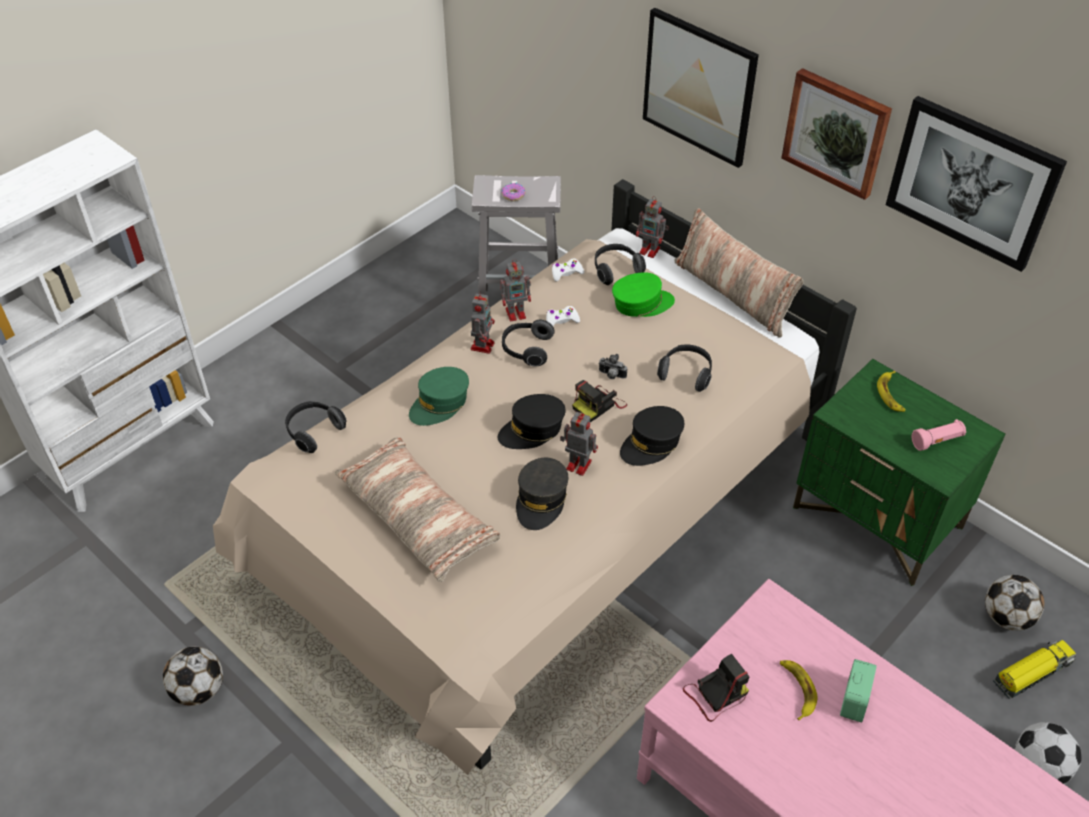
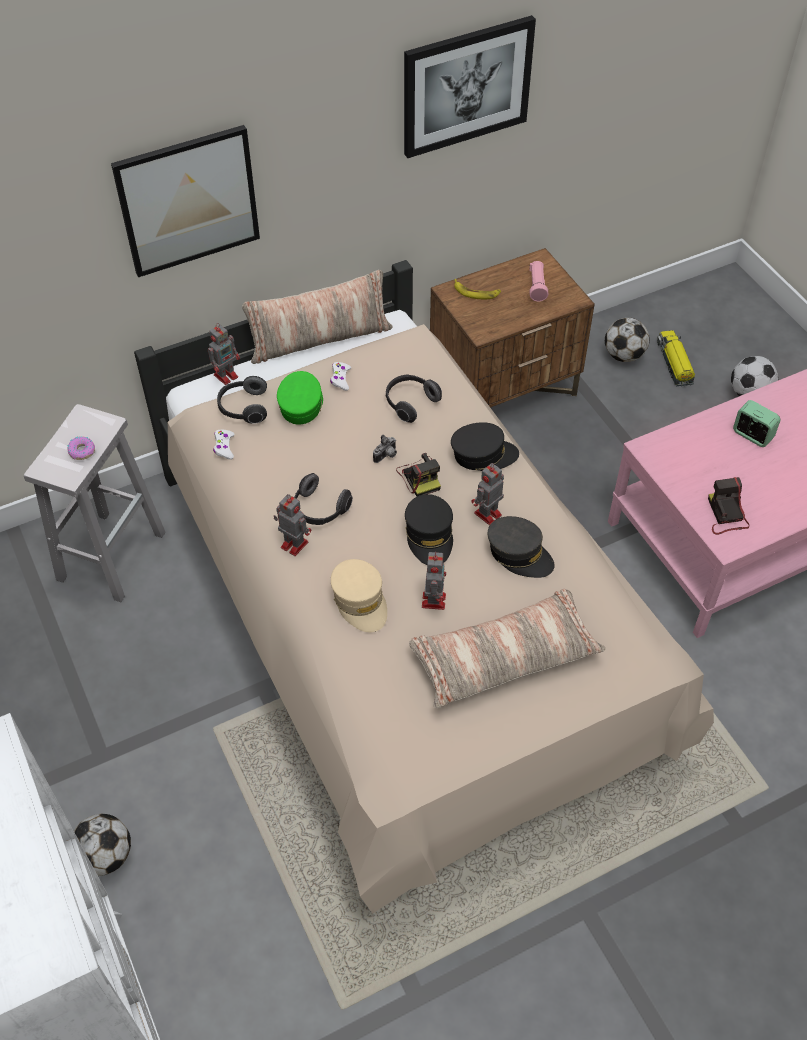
camera: 70 degrees left, 5 degrees up
(199, 690) = (497, 992): football -> football (106, 856)
(313, 432) = (348, 725): headphones -> none
(440, 403) = (360, 601): green cap -> beige cap
(517, 313) = (261, 503): toy robot -> toy robot (434, 599)
(561, 320) = (291, 471): white game controller -> white game controller (340, 379)
(651, 443) = (483, 455): black cap -> black cap turned 75 degrees counterclockwise
(797, 689) = (733, 464): banana -> none
(836, 132) = (341, 135): picture -> none
(878, 518) = (504, 388): green nightstand -> brown nightstand

